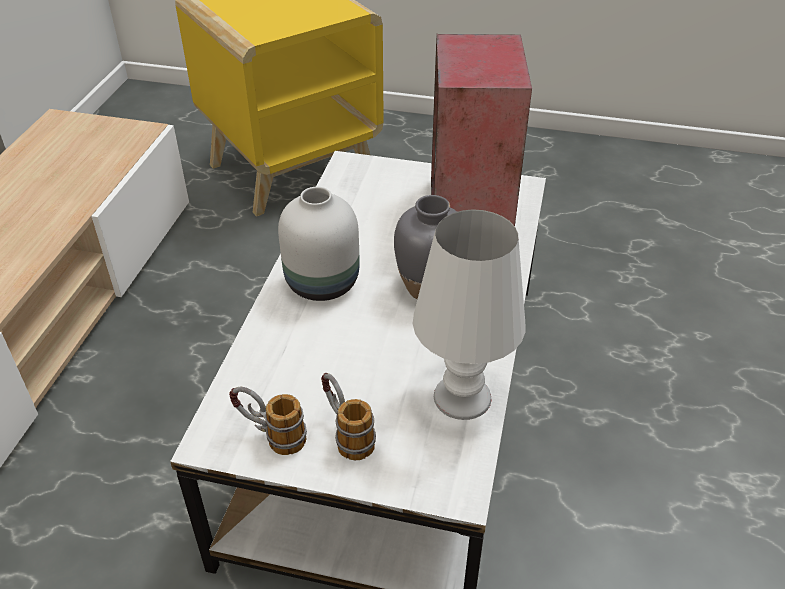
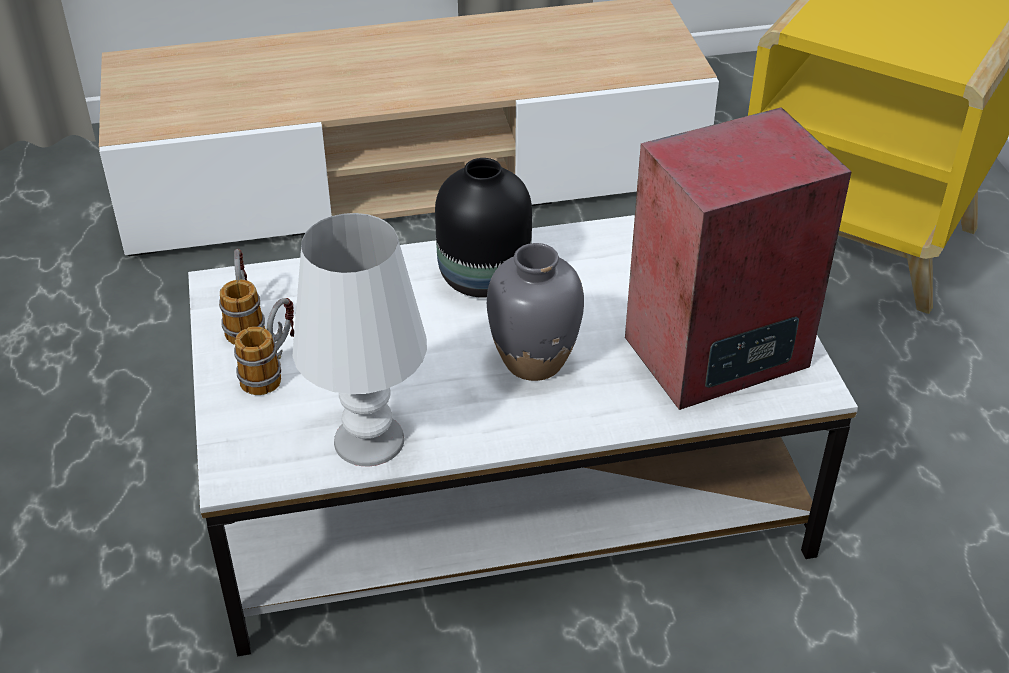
camera: 65 degrees right, 0 degrees up
(323, 281) = (487, 276): white vase -> black vase

